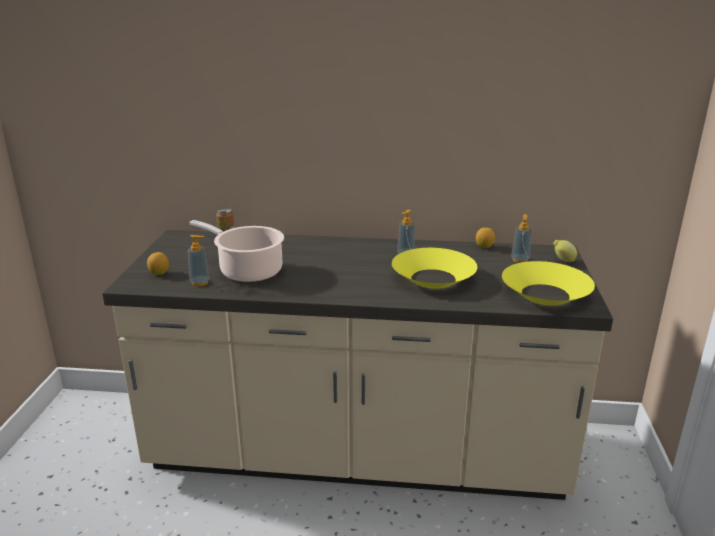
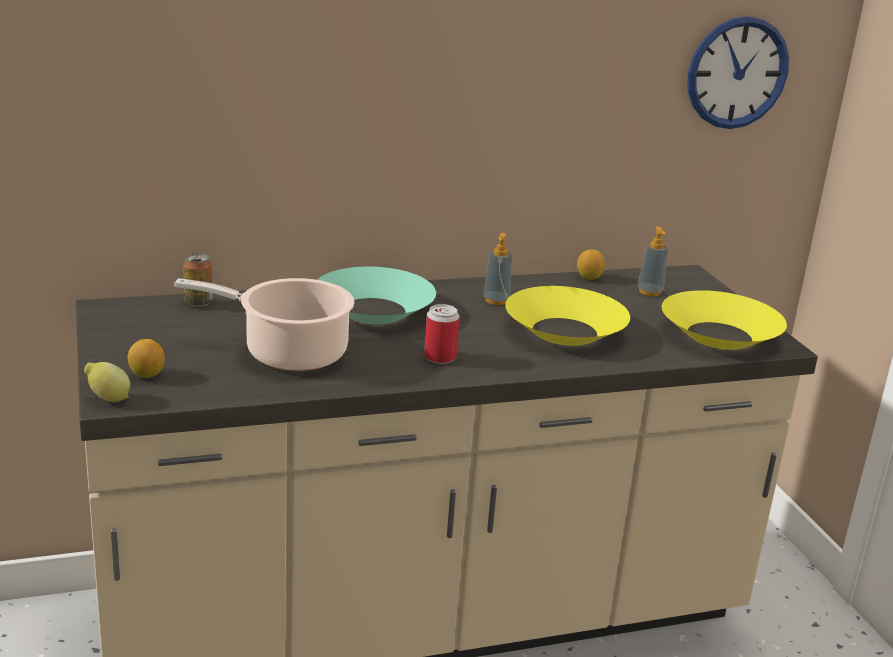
camera: 25 degrees left, 0 degrees up
(200, 282) = (232, 381): soap dispenser -> none
(322, 252) = (373, 310): none -> turquoise bowl
(334, 284) = (440, 357): none -> can
(563, 260) = (701, 286): lemon -> lemon (108, 399)
(605, 108) = (737, 73): none -> wall clock

